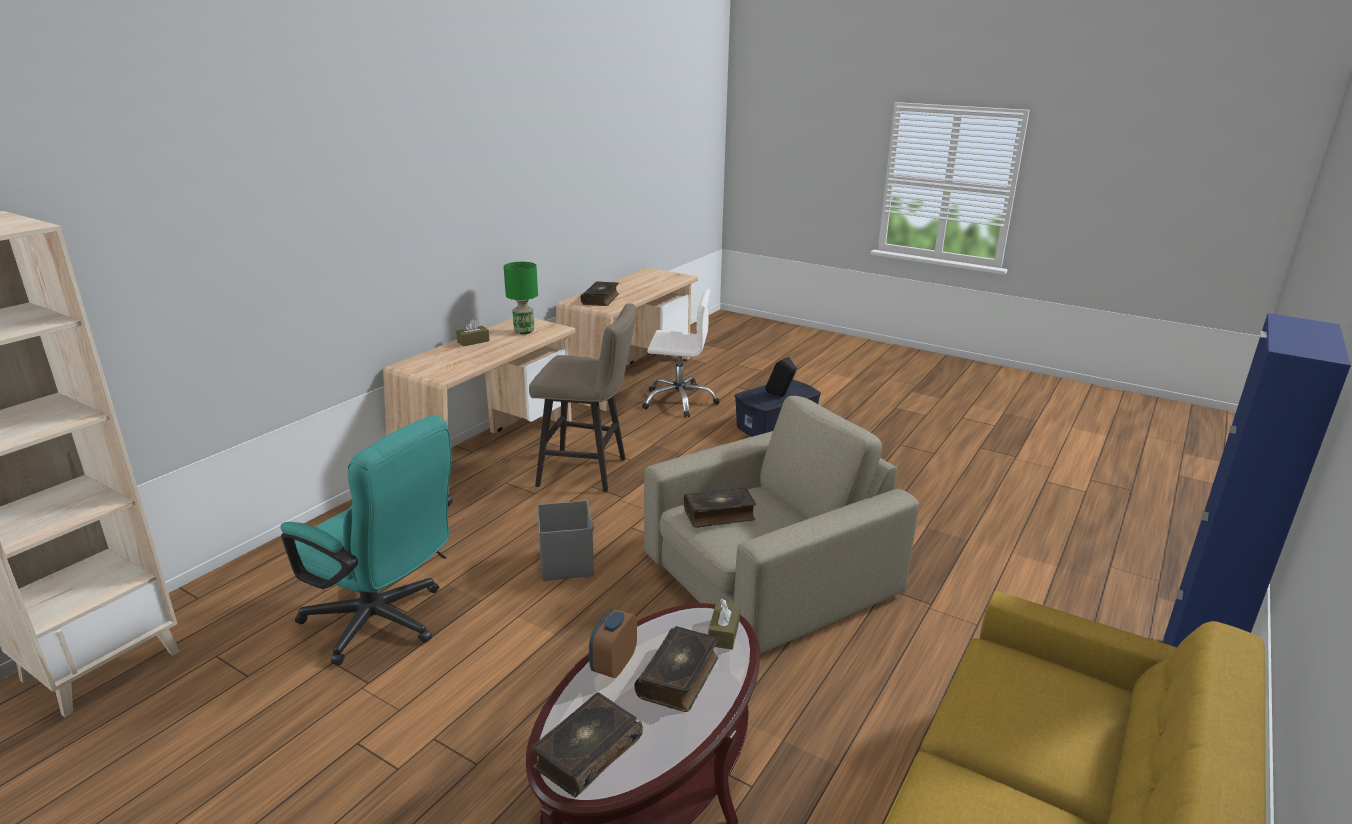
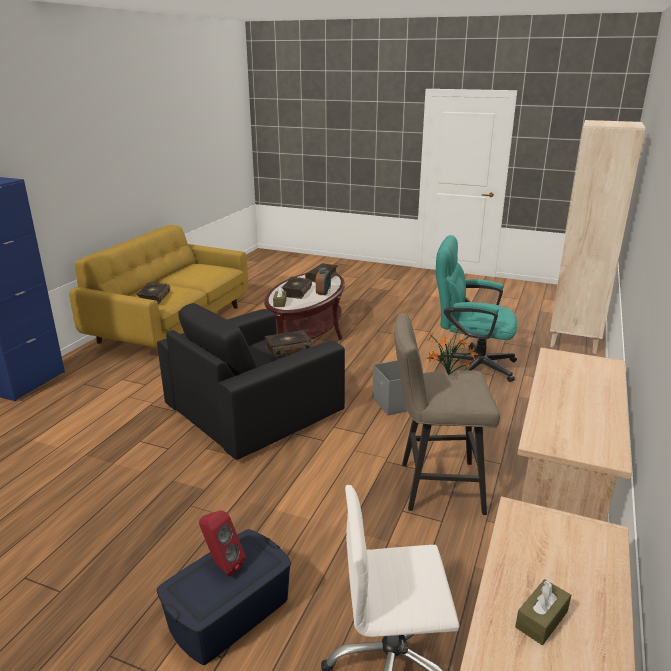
camera: 170 degrees right, 0 degrees up
(473, 341) = (601, 403): brown tissue box -> brown tissue box (541, 619)
(524, 331) = (570, 429): green table lamp -> none
(573, 369) = (449, 376): none -> potted plant
(601, 299) = (563, 549): book -> book (153, 298)
(769, 578) = (255, 409): beige armchair -> black armchair
(780, 396) = (222, 565): black speaker -> red speaker

